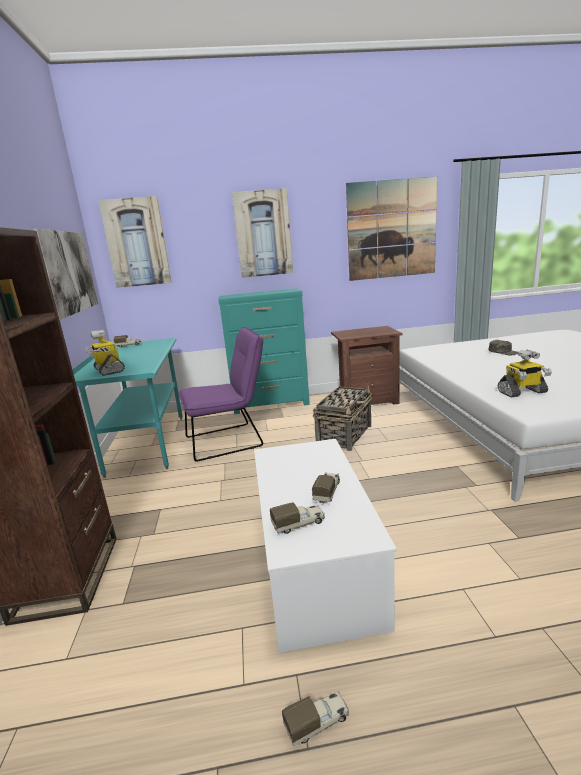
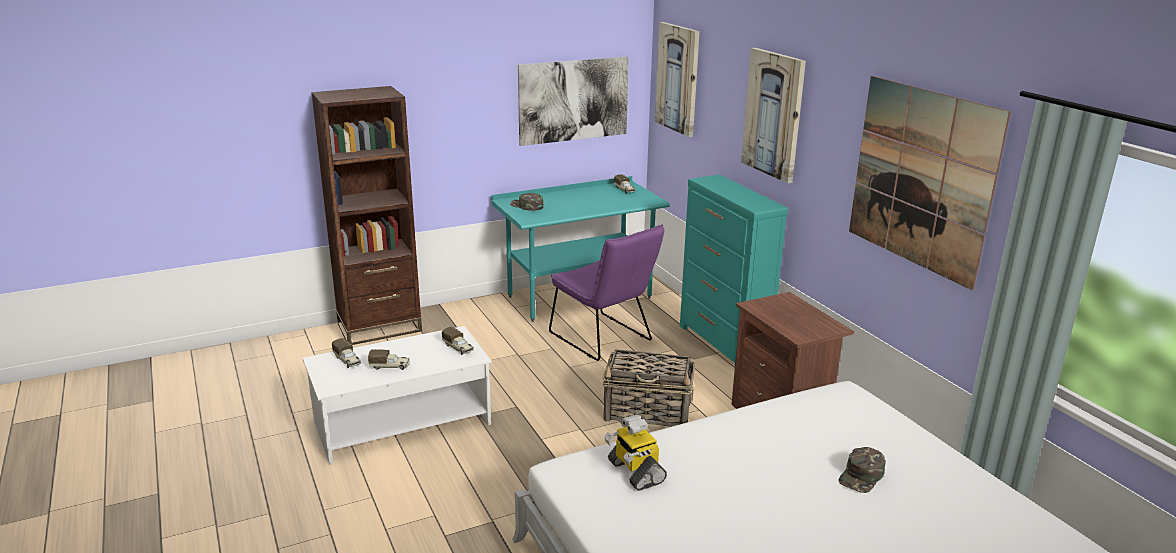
camera: 70 degrees right, 5 degrees up
(108, 370) = (526, 206): toy robot -> green cap
(317, 723) = (266, 441): toy truck -> toy truck (458, 348)

